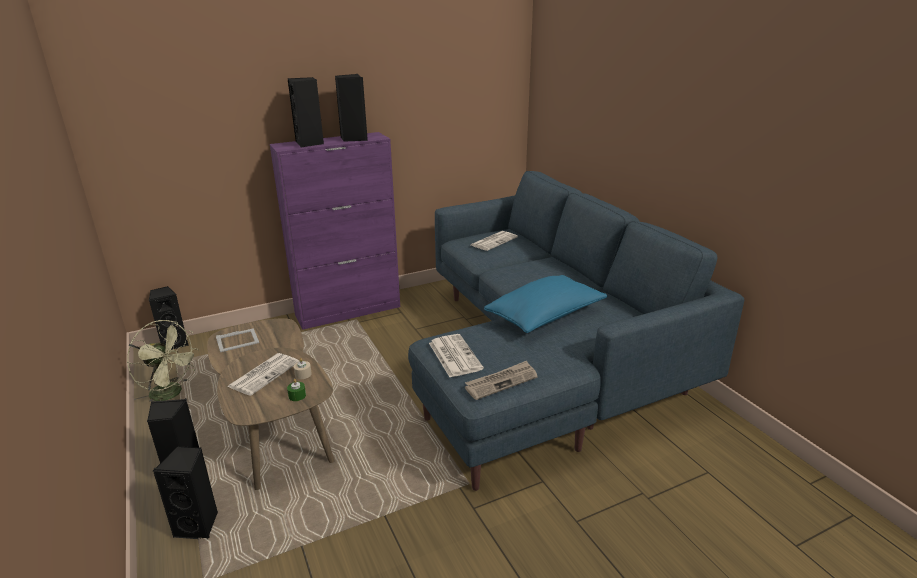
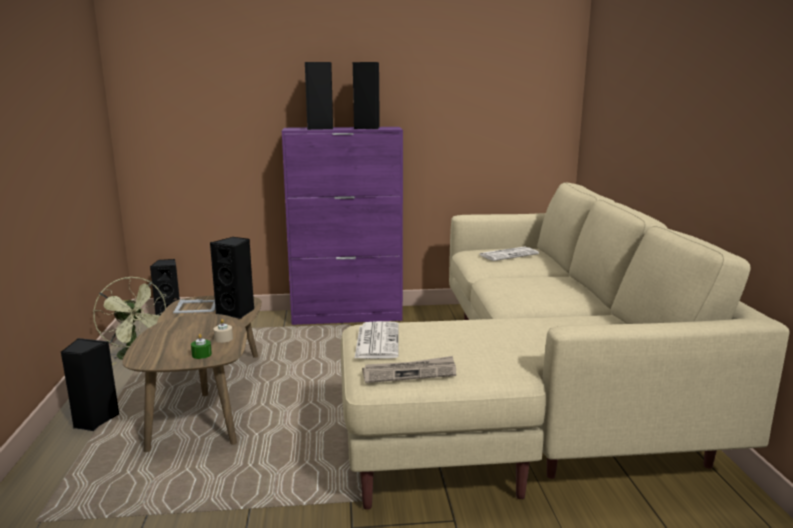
camera: 20 degrees right, 10 degrees down
(199, 526) = (71, 471): black speaker -> black speaker (237, 312)
(264, 374) = (189, 332): newspaper -> none
(545, 317) = (515, 324): blue pillow -> none
(545, 358) = (537, 394): blue sofa -> beige sofa

